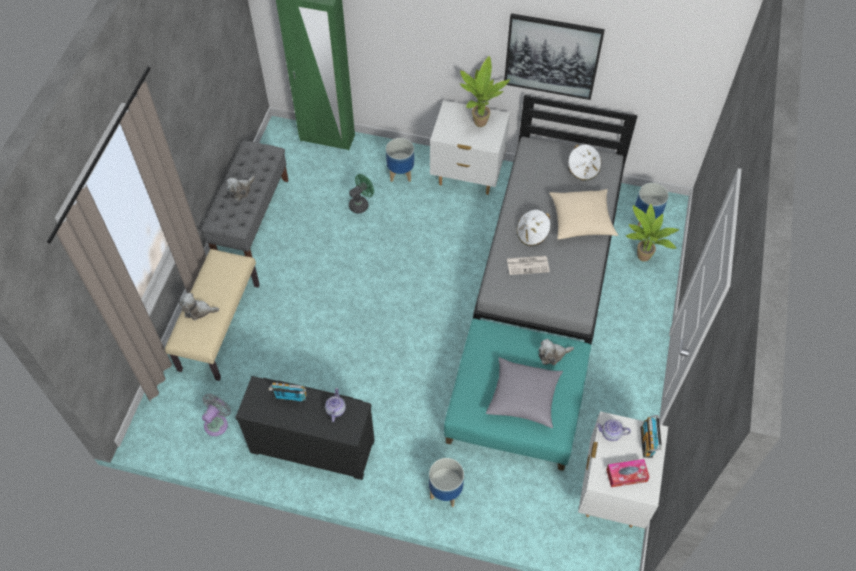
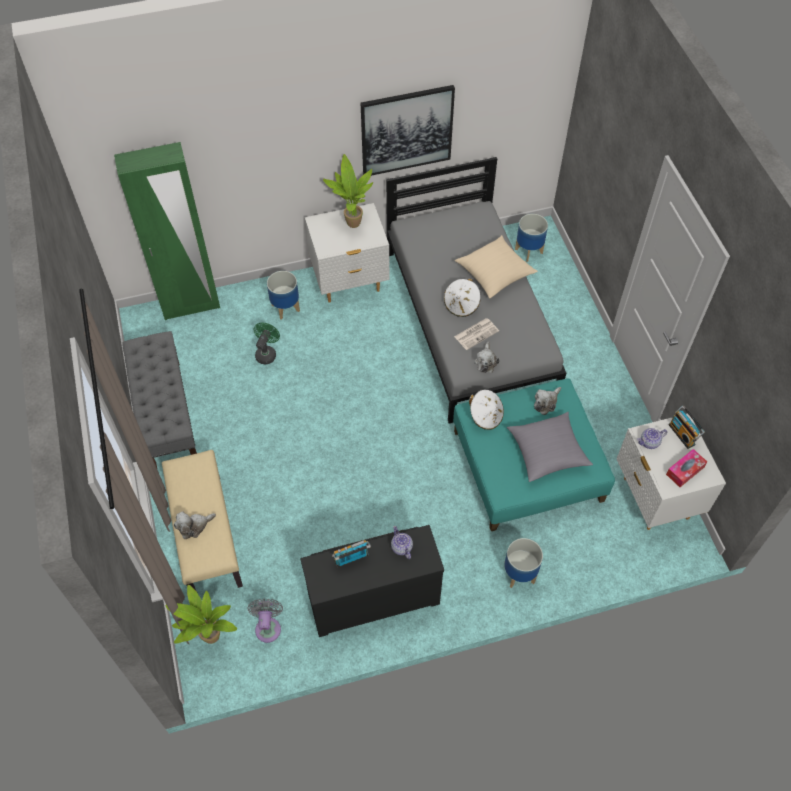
camera: 30 degrees left, 0 degrees up
(241, 190) = (156, 390): plush toy -> plush toy (485, 361)
(583, 169) = (466, 227): white hat -> white hat (485, 416)
(641, 258) = (548, 287): potted plant -> potted plant (210, 639)

